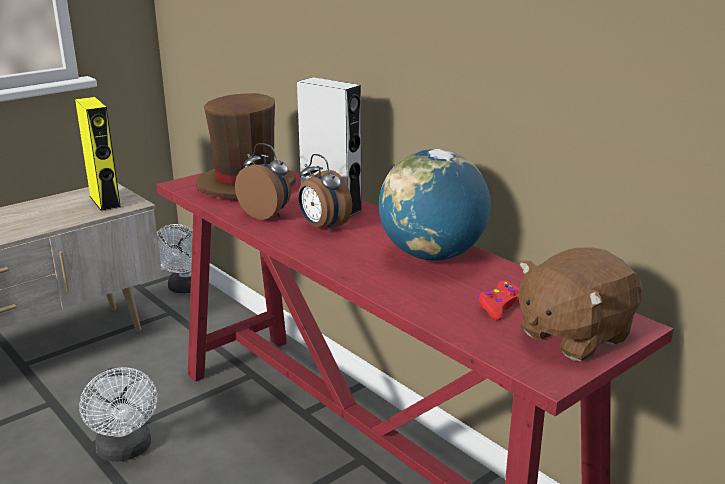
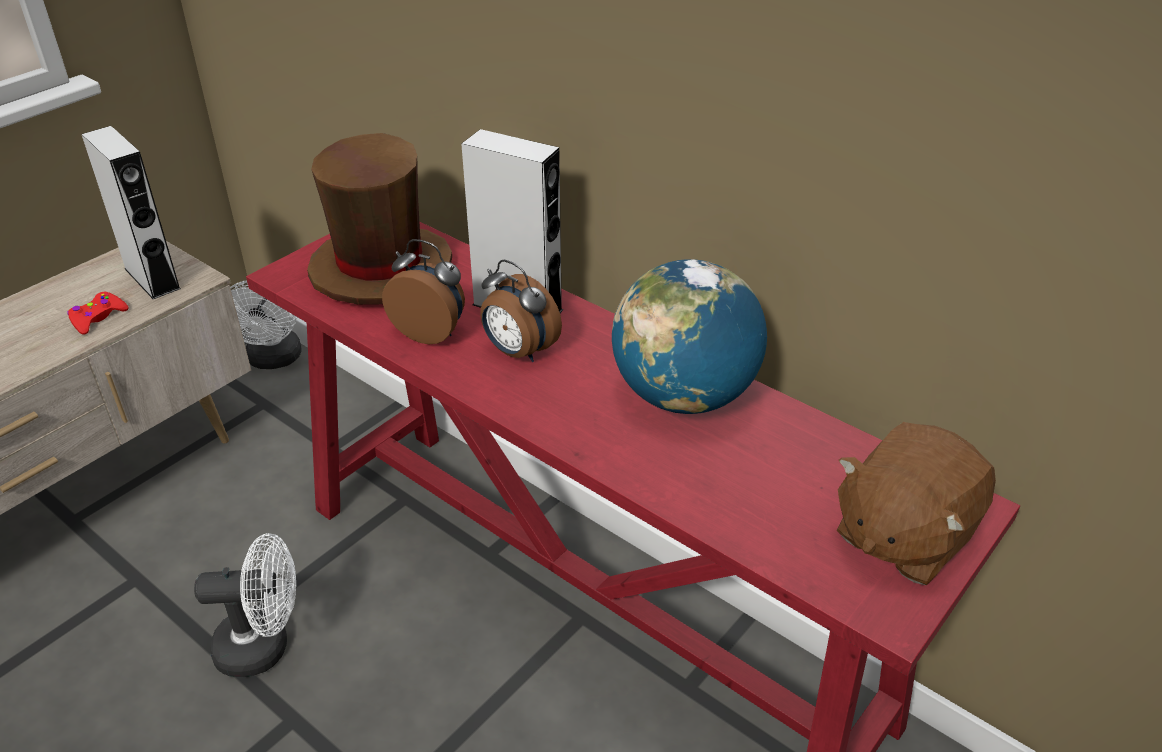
camera: 10 degrees left, 15 degrees up
(105, 201) = (152, 278): yellow speaker -> grey speaker
(126, 451) = (264, 646): white fan -> white fan turned 60 degrees counterclockwise
(501, 306) = (799, 490): red game controller -> red game controller (98, 318)

